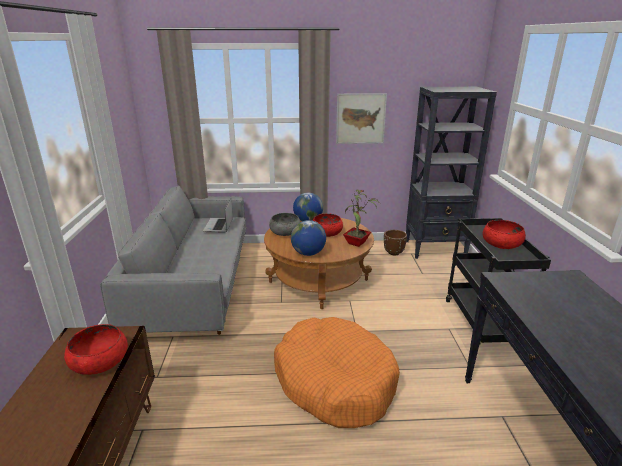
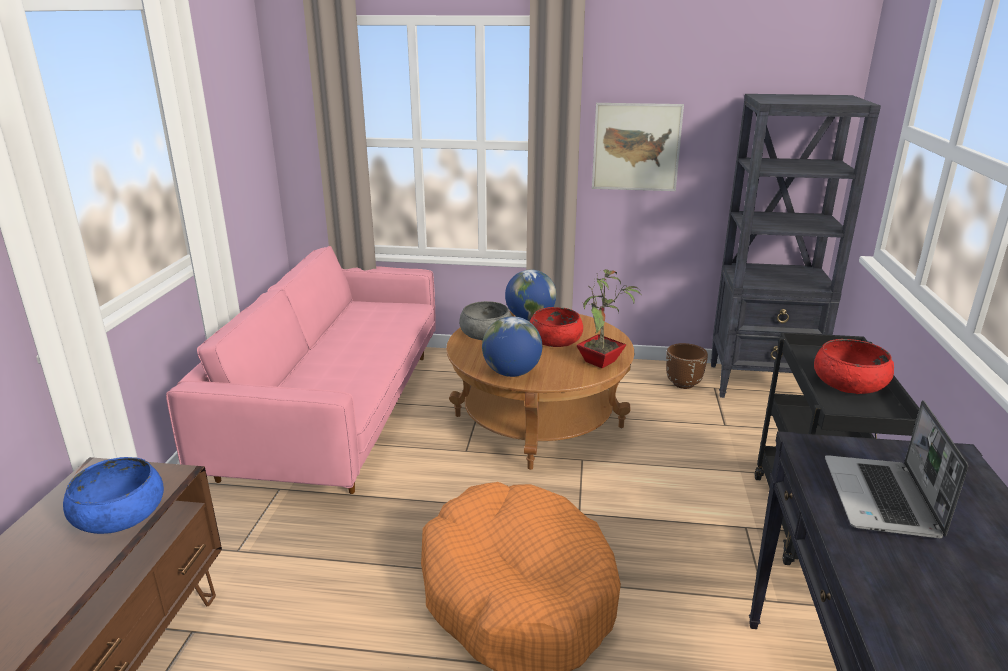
camera: 10 degrees right, 0 degrees up
(99, 361) = (119, 514): red bowl -> blue bowl
(195, 286) = (336, 411): grey sofa -> pink sofa
(219, 226) = (386, 316): laptop -> laptop (882, 499)

